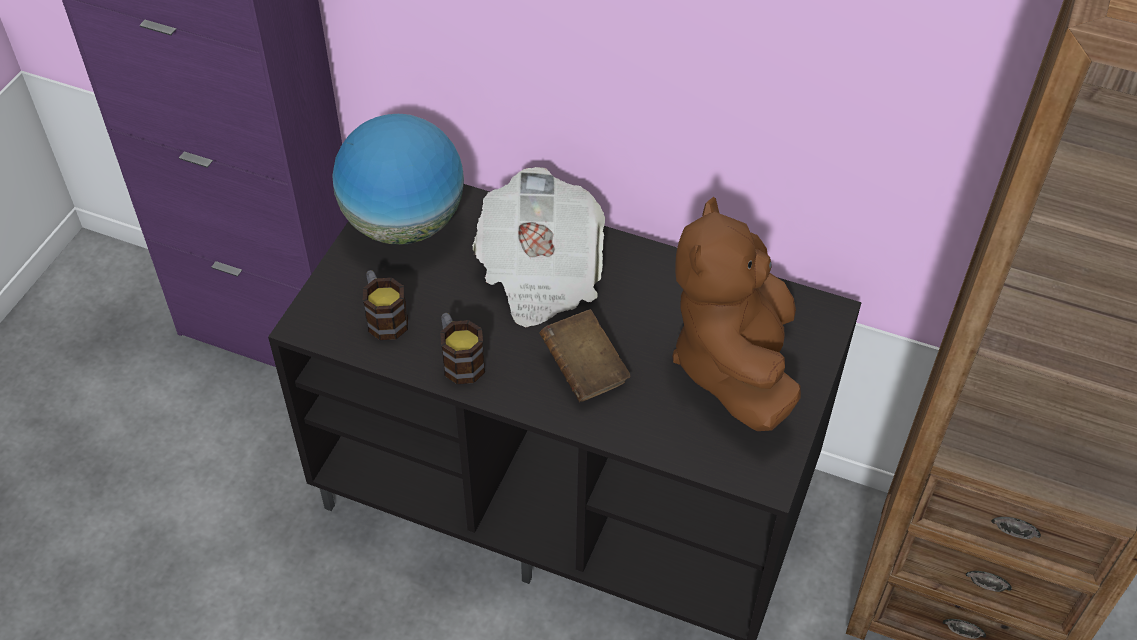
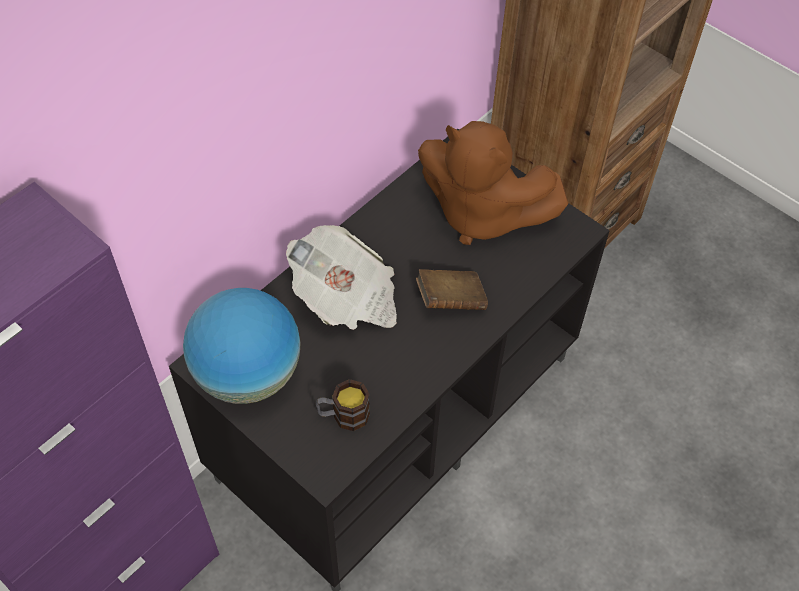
camera: 70 degrees left, 5 degrees up
(459, 360) = (409, 375): mug -> none

